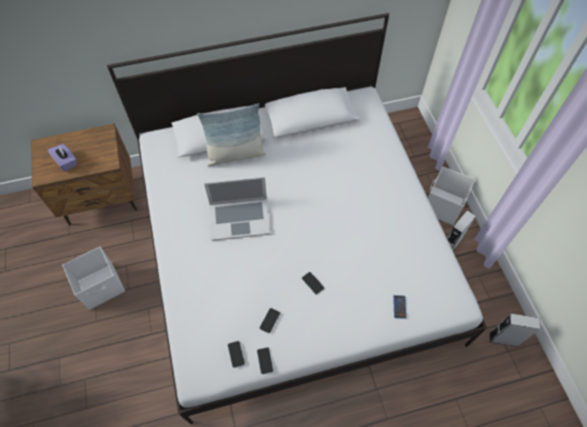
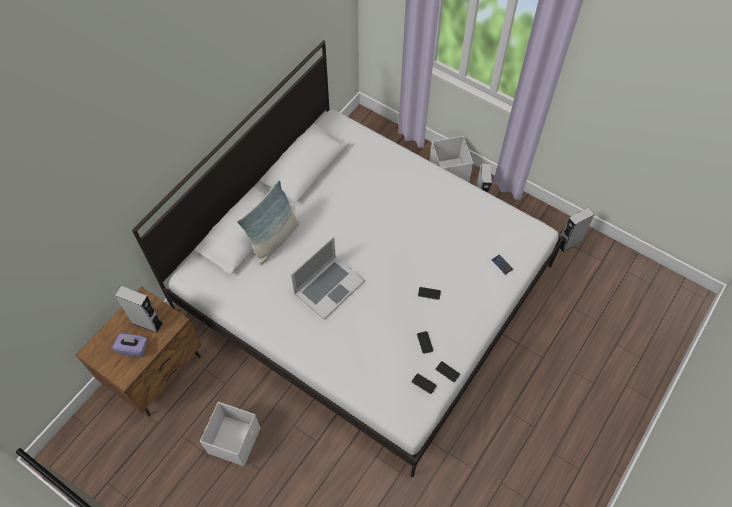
camera: 40 degrees left, 0 degrees up
(92, 151) = (147, 323): none -> grey speaker

